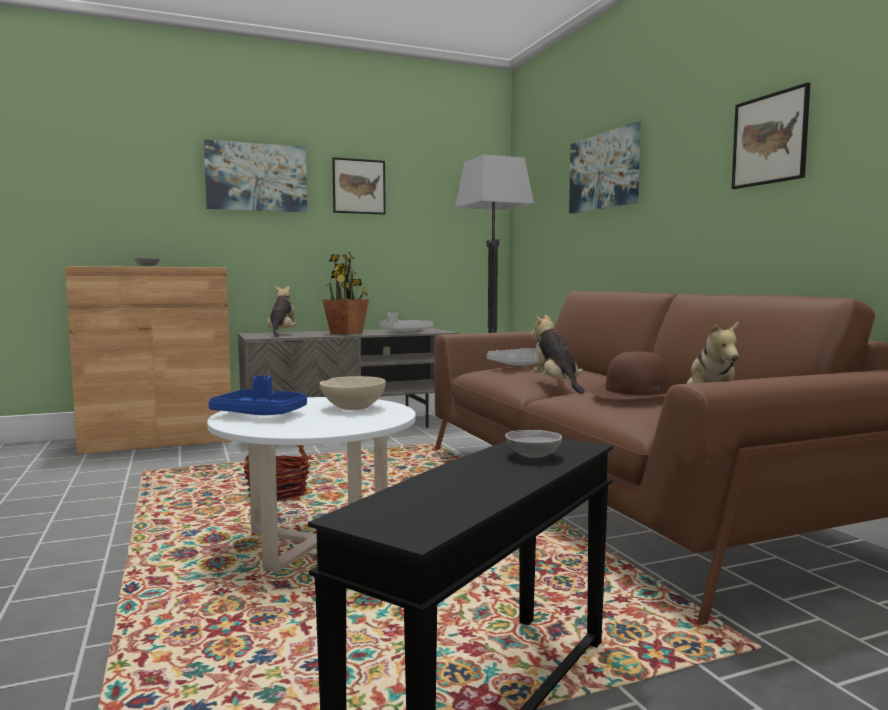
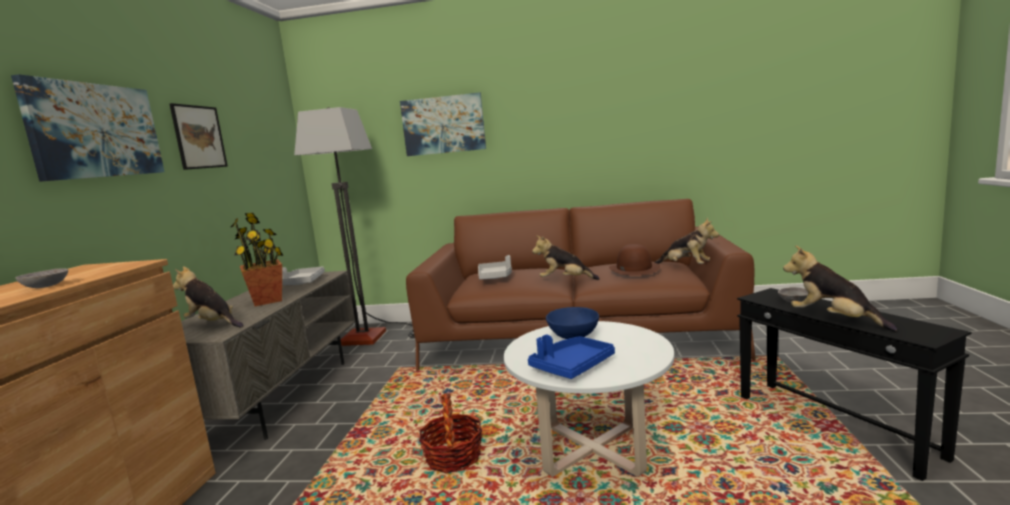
camera: 60 degrees left, 5 degrees up
(353, 408) = (573, 336): beige bowl -> blue bowl
(437, 473) = (833, 320): none -> plush toy
(769, 139) = (596, 115): picture -> none

